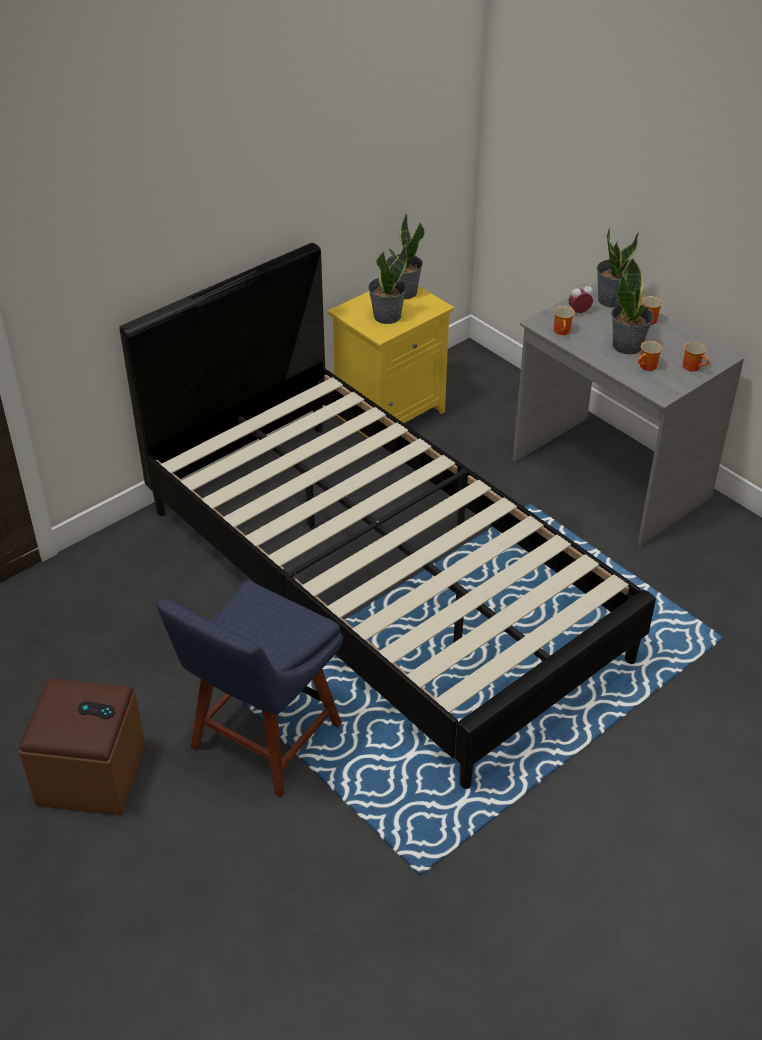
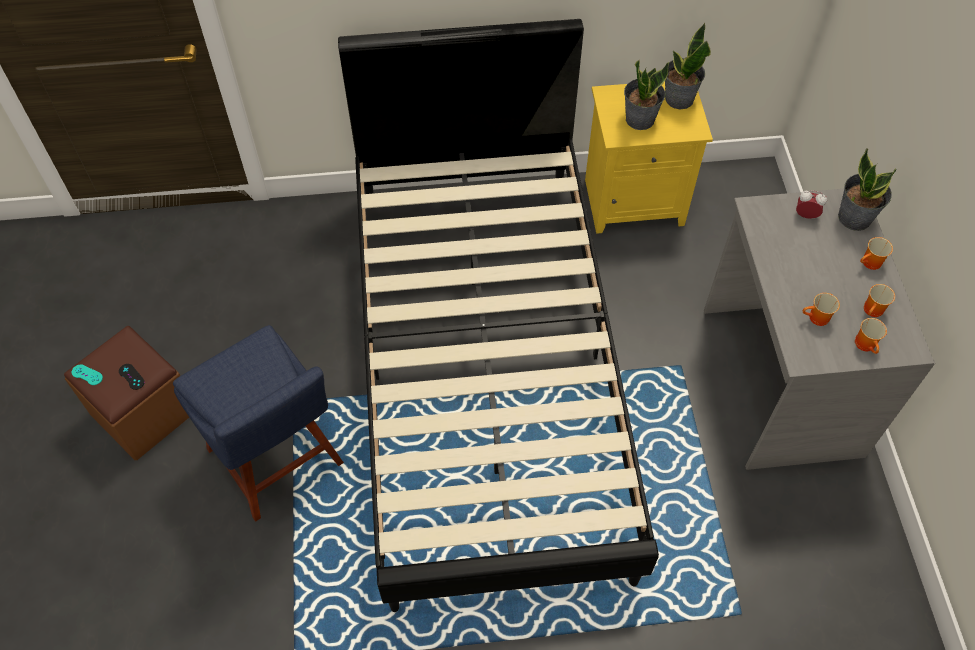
camera: 35 degrees right, 15 degrees up
(49, 731) = (87, 375): none -> turquoise game controller
(261, 741) = (279, 461): blue chair -> blue chair turned 105 degrees counterclockwise
(563, 331) = (768, 231): mug -> mug (873, 311)
(627, 346) = (819, 282): potted plant -> none

